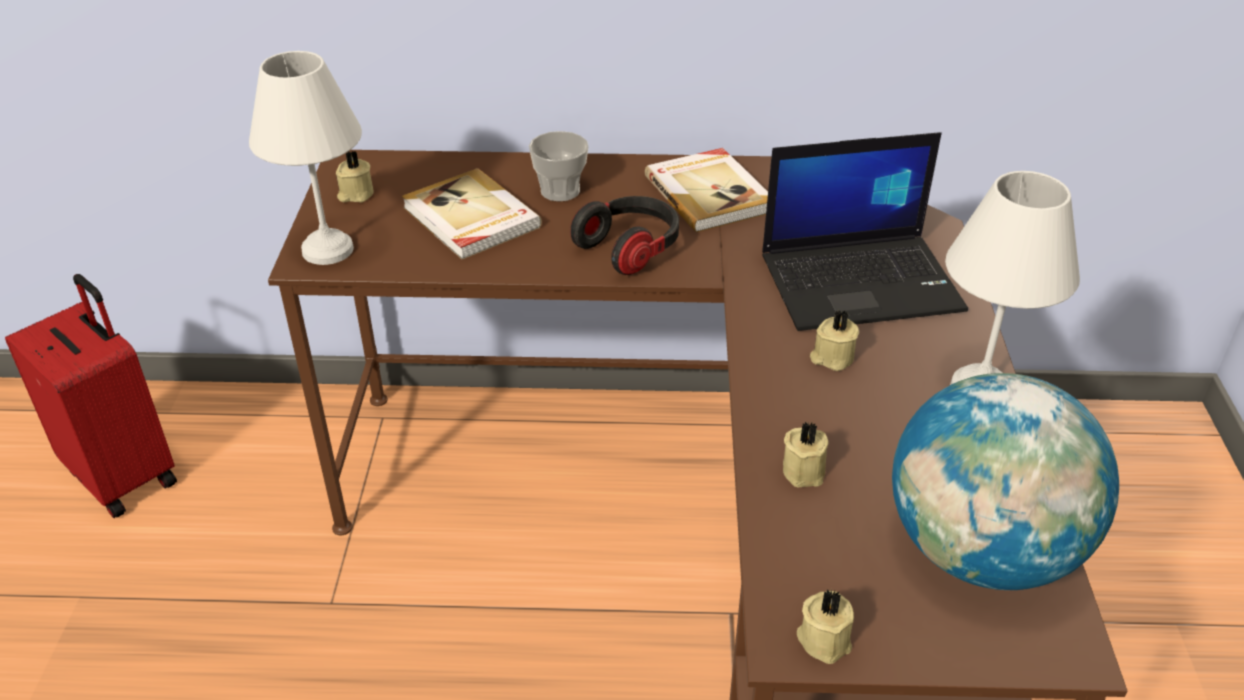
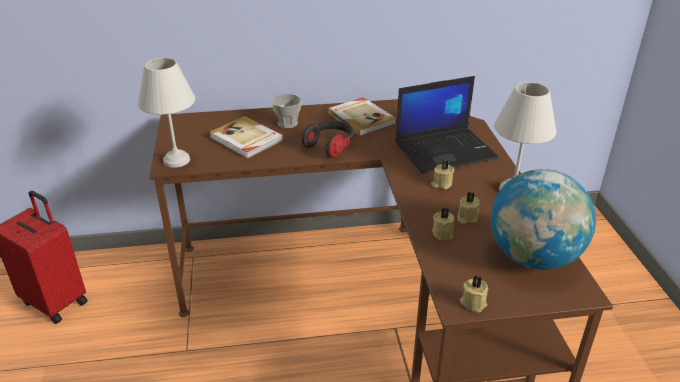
camera: 10 degrees left, 5 degrees down
(355, 194) = (183, 134): beige candle -> beige candle (466, 217)

